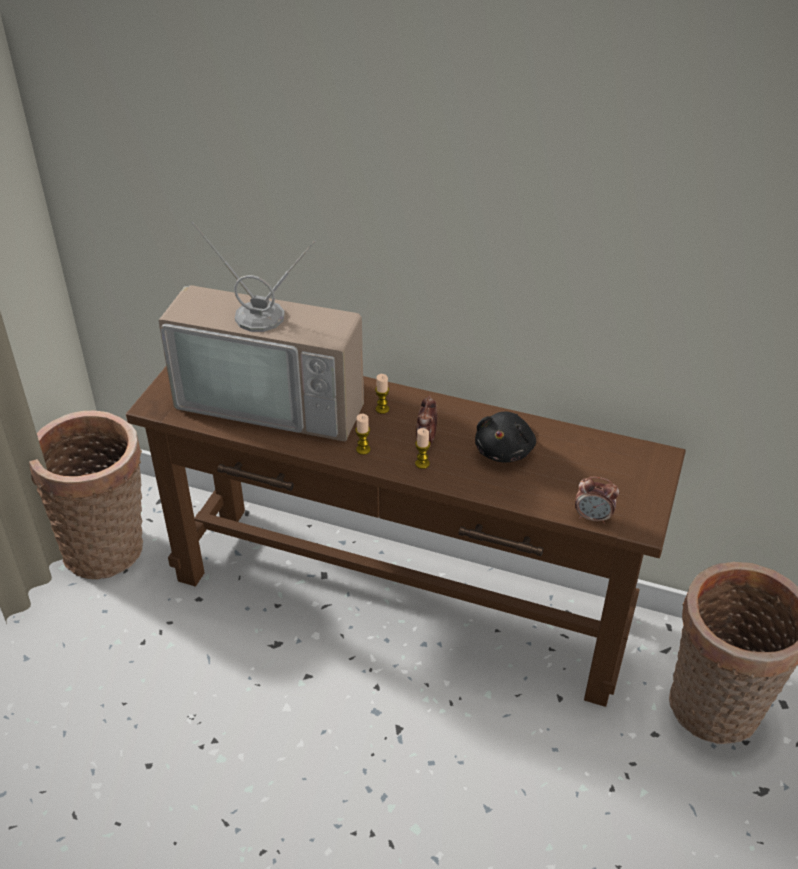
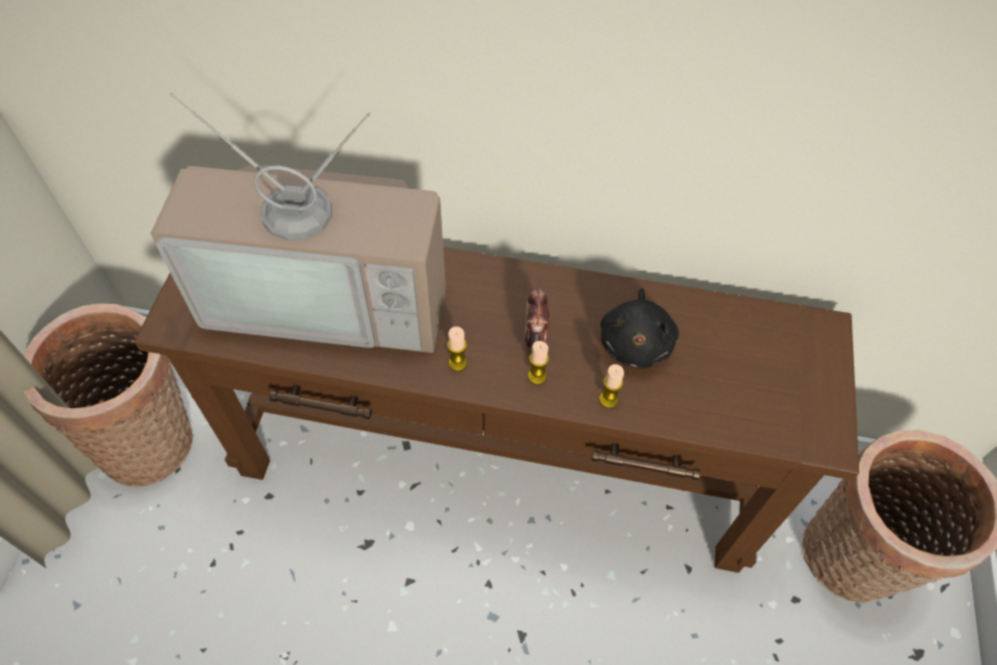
camera: 10 degrees left, 15 degrees up
(382, 409) = (470, 295): candle -> candle (608, 399)
(593, 517) = (766, 435): alarm clock -> none

